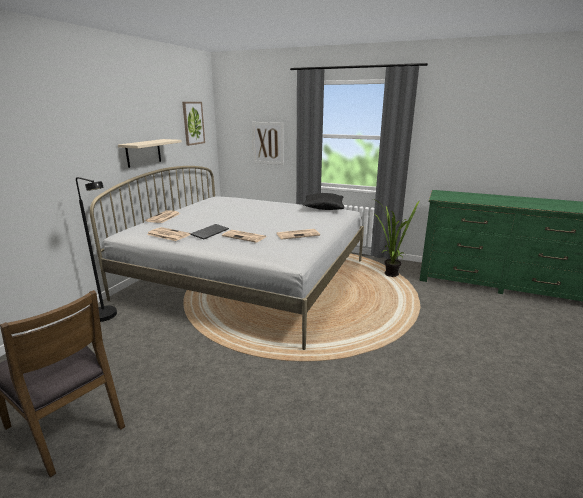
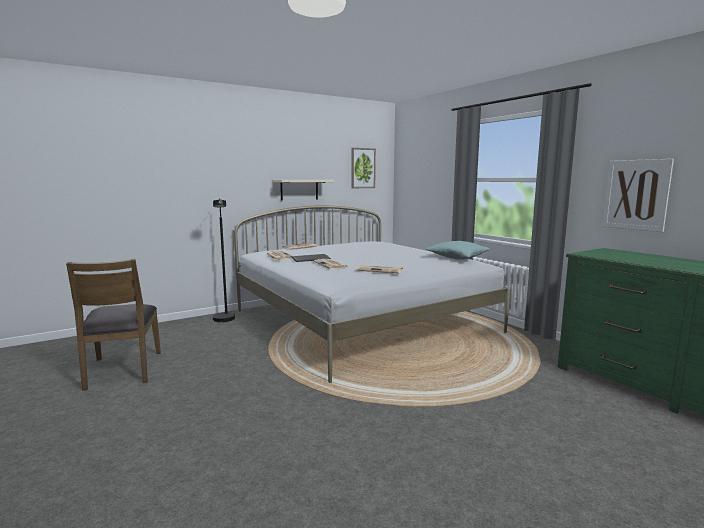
camera: 35 degrees right, 10 degrees down
(268, 143) = (433, 189): picture -> picture (636, 195)
(323, 208) = (457, 258): black pillow -> turquoise pillow
(388, 273) = (525, 351): potted plant -> none

